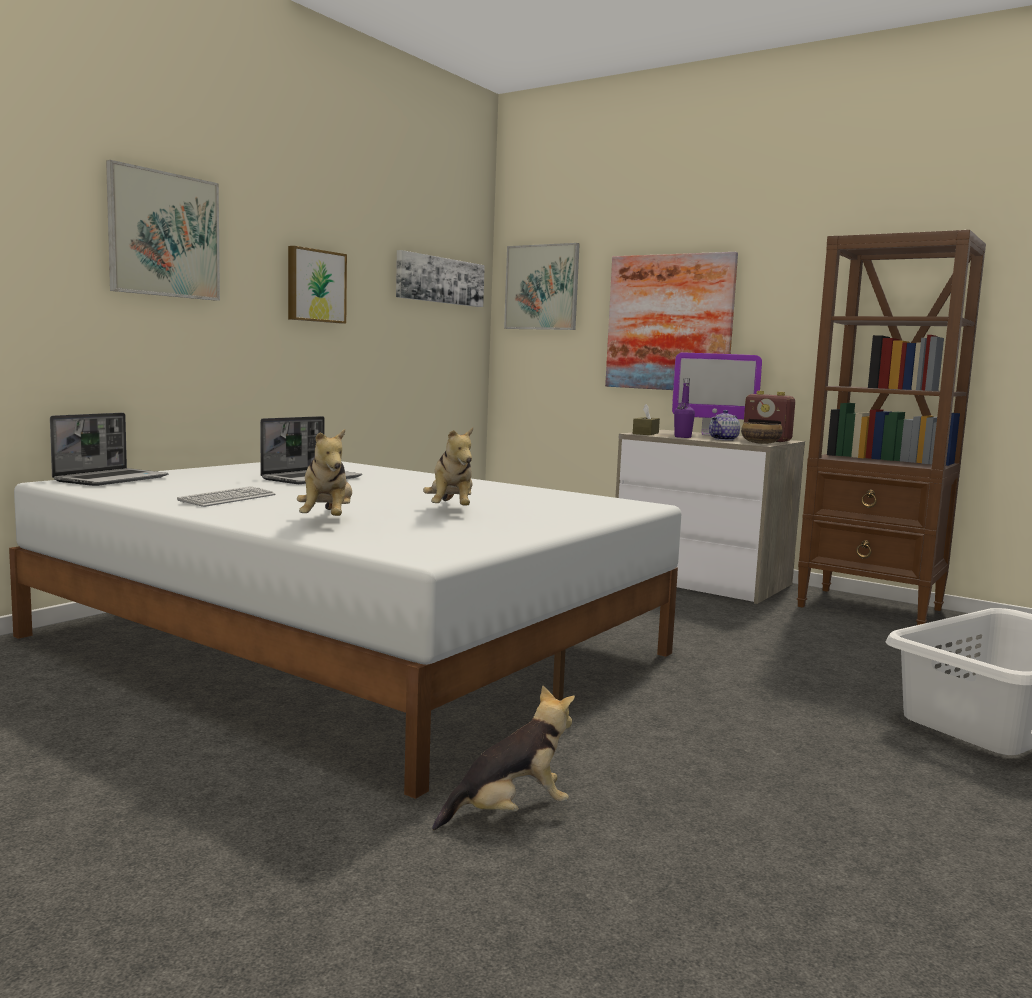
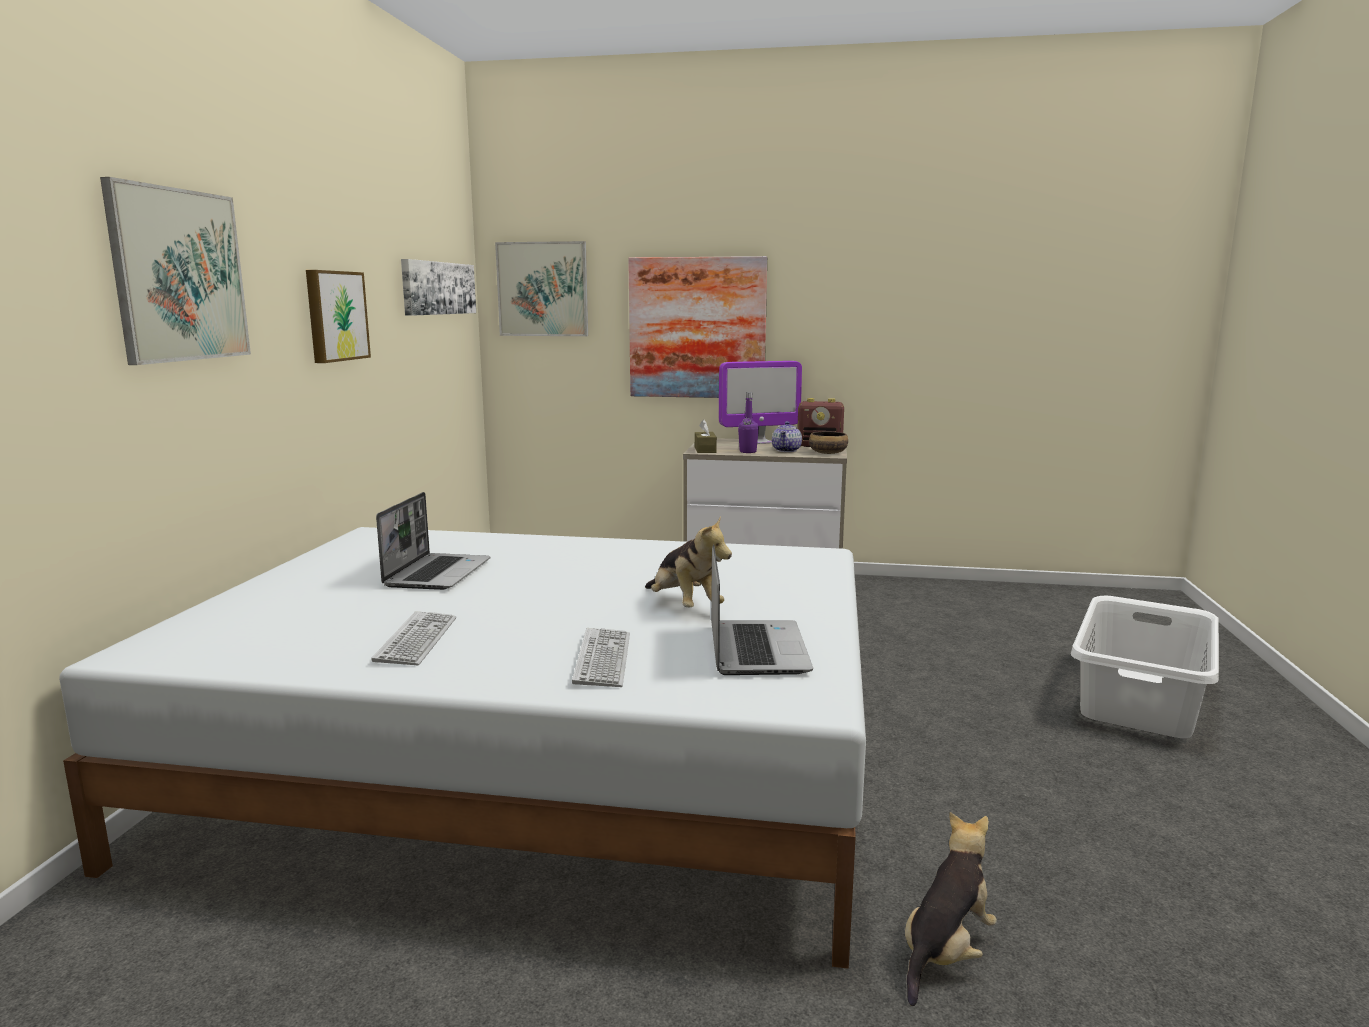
camera: 25 degrees left, 5 degrees up
(112, 479) = (192, 629): laptop -> laptop (755, 649)
(327, 520) = (603, 659): plush toy -> keyboard
(871, 608) = (927, 592): brown bookcase -> none

